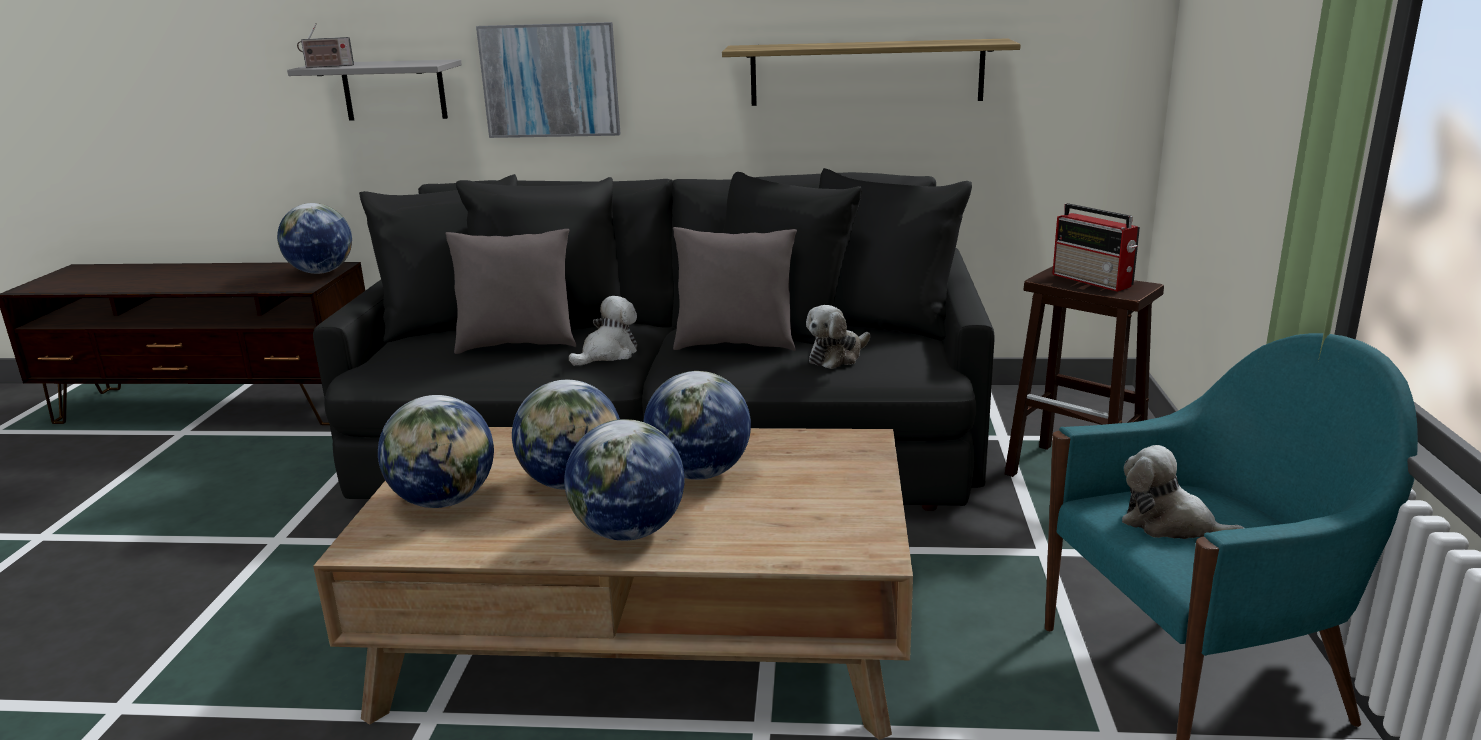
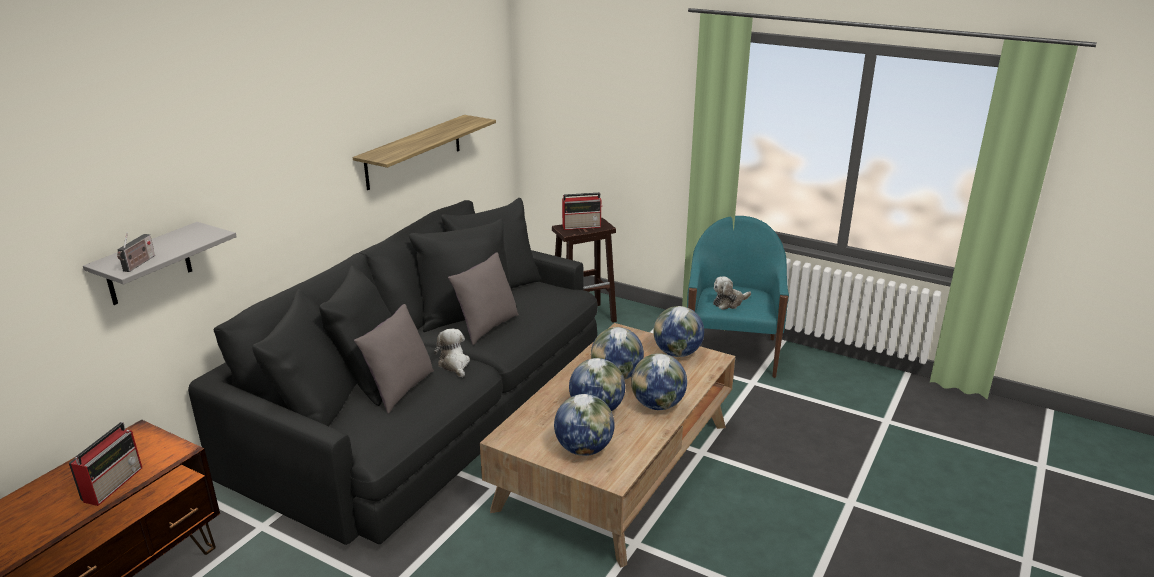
camera: 65 degrees left, 5 degrees up
(240, 283) = (114, 483): none -> radio
(321, 272) = (145, 440): globe -> globe (677, 353)
(550, 80) = (258, 215): picture -> none
(837, 357) = (535, 308): plush toy -> none

